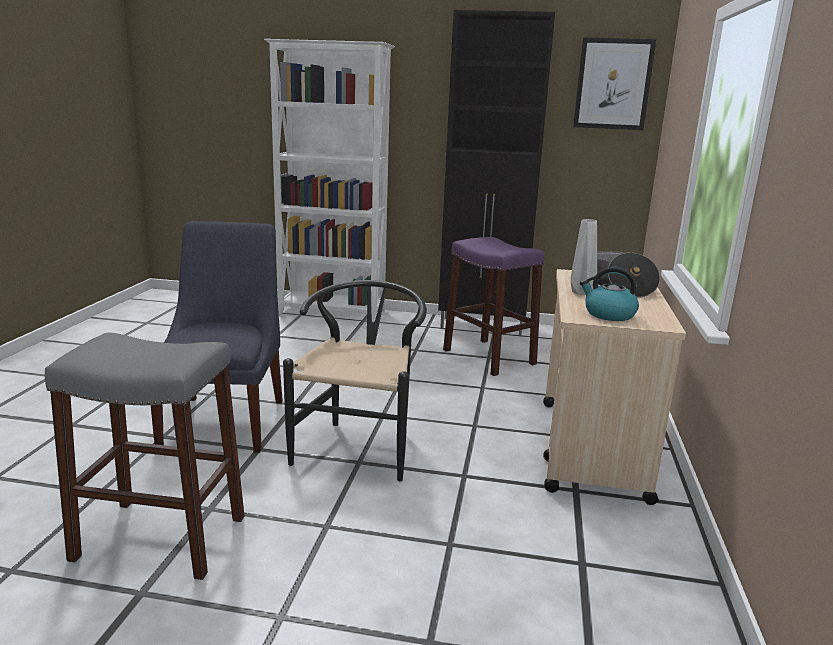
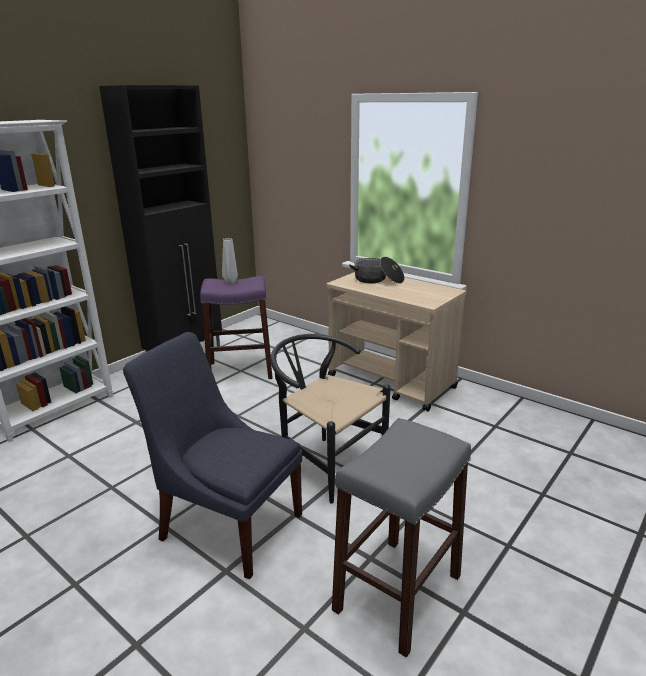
camera: 60 degrees left, 5 degrees up
(579, 292) = (382, 291): grey vase -> grey vase (230, 282)
(608, 314) = (428, 296): kettle -> none
(613, 84) = (217, 137): picture -> none

